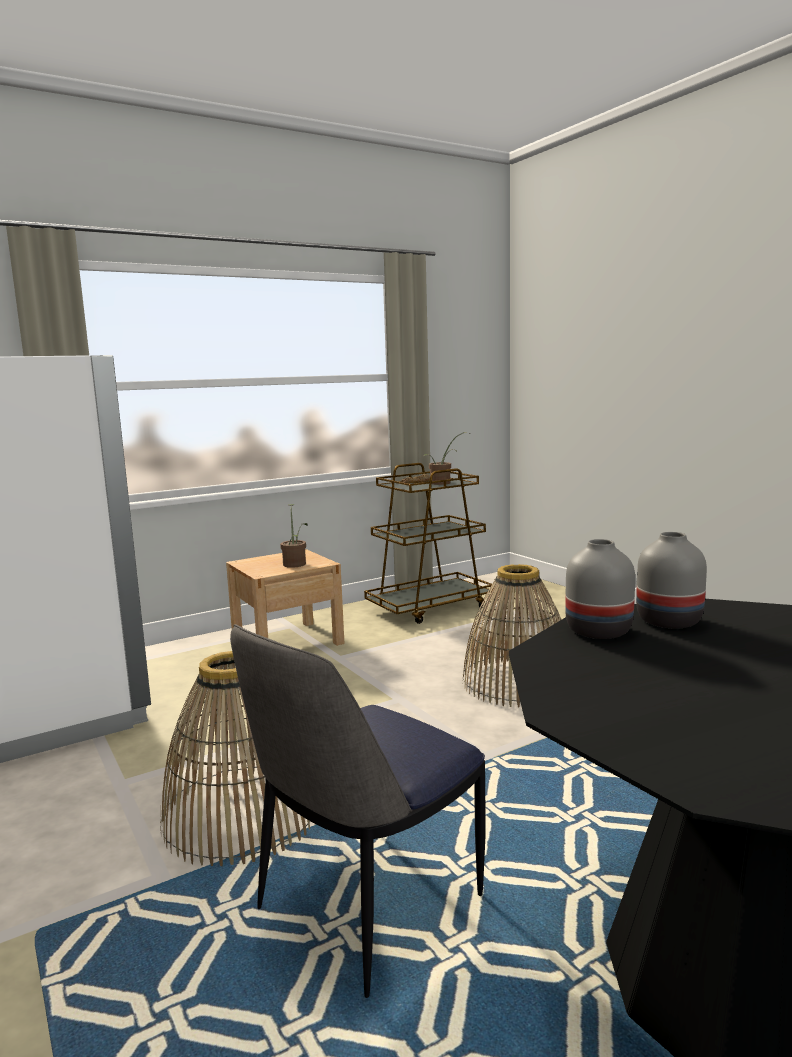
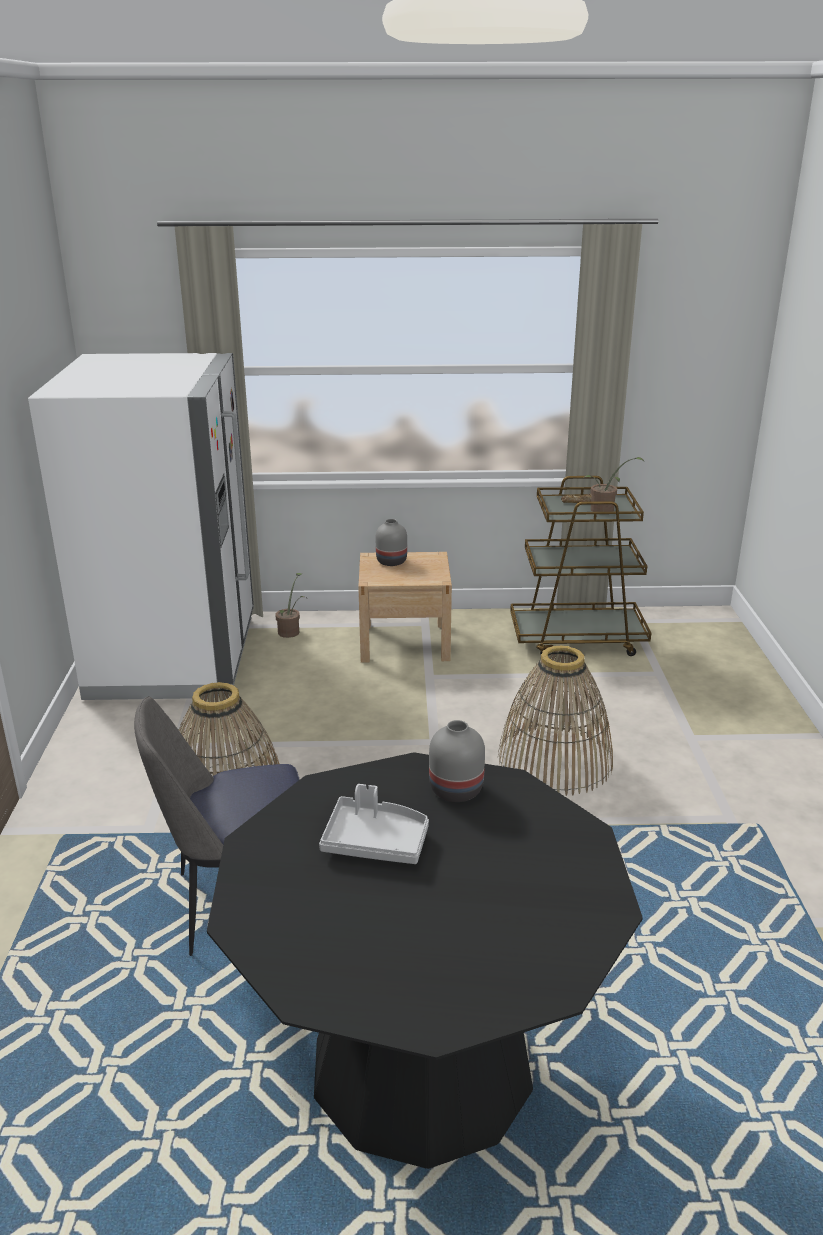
camera: 30 degrees right, 15 degrees up
(295, 563) = (413, 573): potted plant -> potted plant (291, 631)
(599, 630) = (391, 780): grey vase -> grey vase (392, 561)
(686, 672) = (375, 841): none -> grey tray

